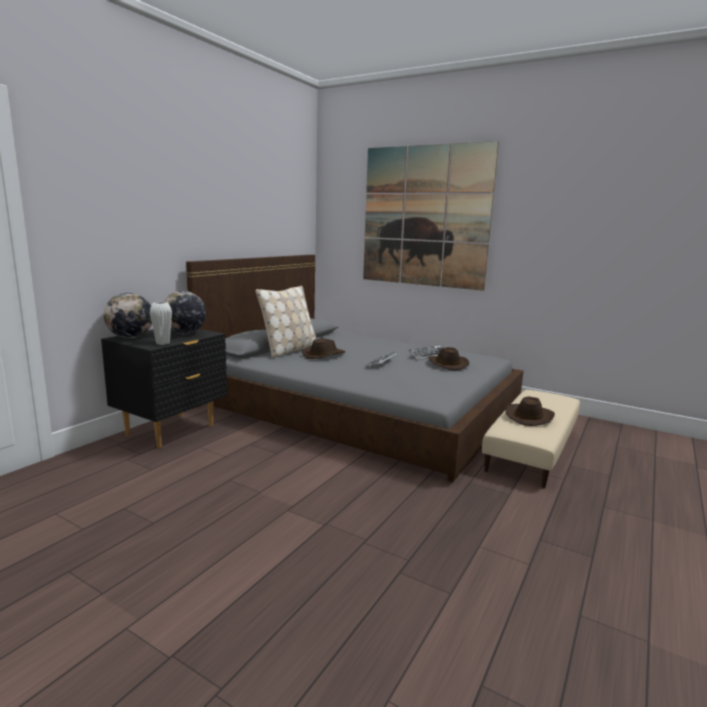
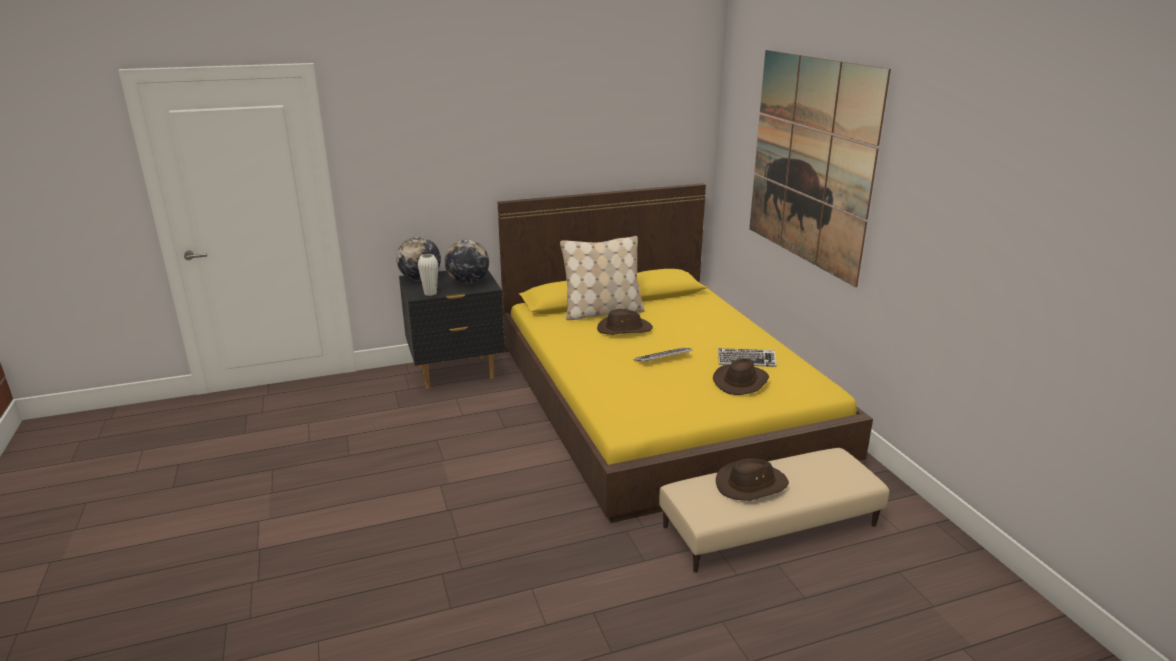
camera: 40 degrees right, 10 degrees up
(360, 406) = (660, 400): grey bed -> yellow bed

